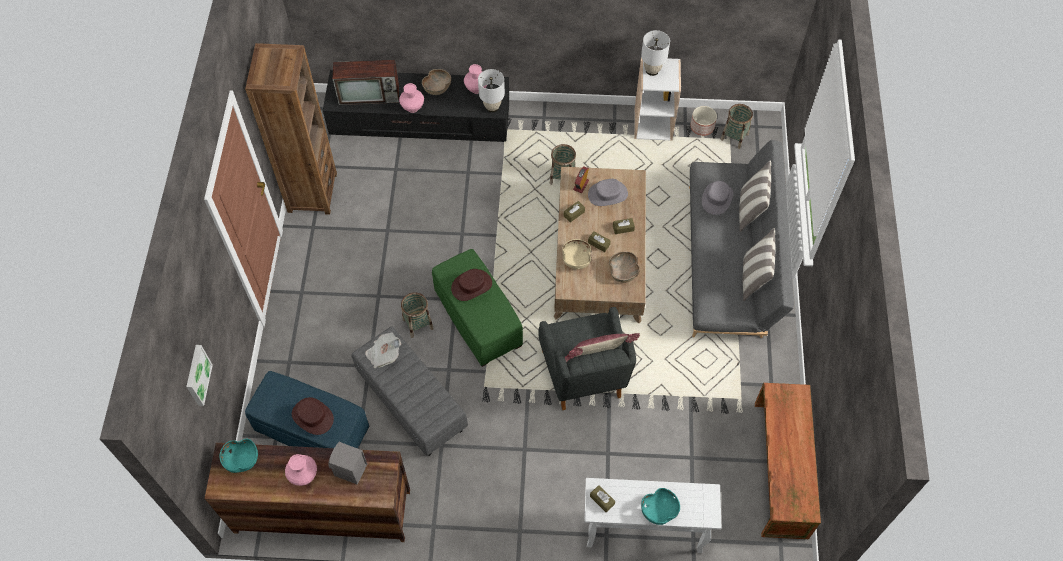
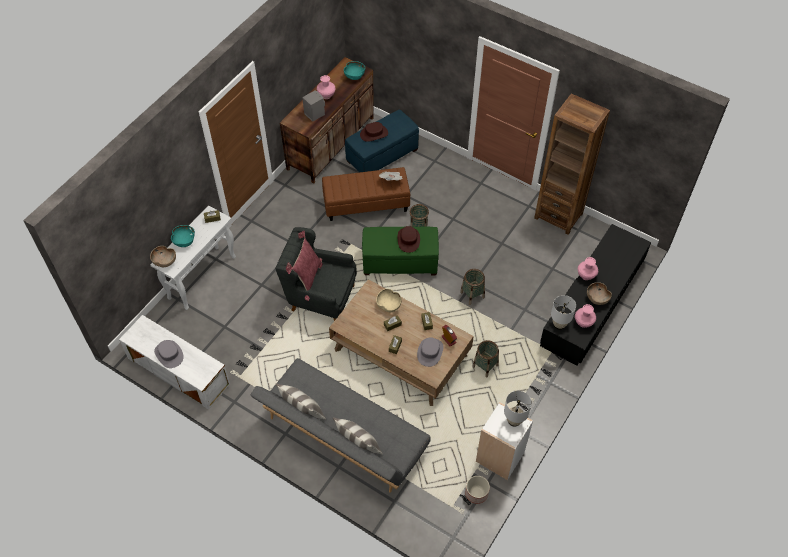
camera: 120 degrees right, 5 degrees down
(197, 375) = (395, 41): picture -> none
(370, 95) = (612, 256): television -> none
(411, 403) = (366, 205): grey ottoman -> brown ottoman
(623, 272) = (360, 327): brown bowl -> brown bowl (164, 261)
(717, 198) = (383, 427): grey hat -> grey hat (169, 354)
(734, 137) = (452, 512): basket -> basket (472, 294)
(782, 470) = (177, 371): brown bench -> white bench

